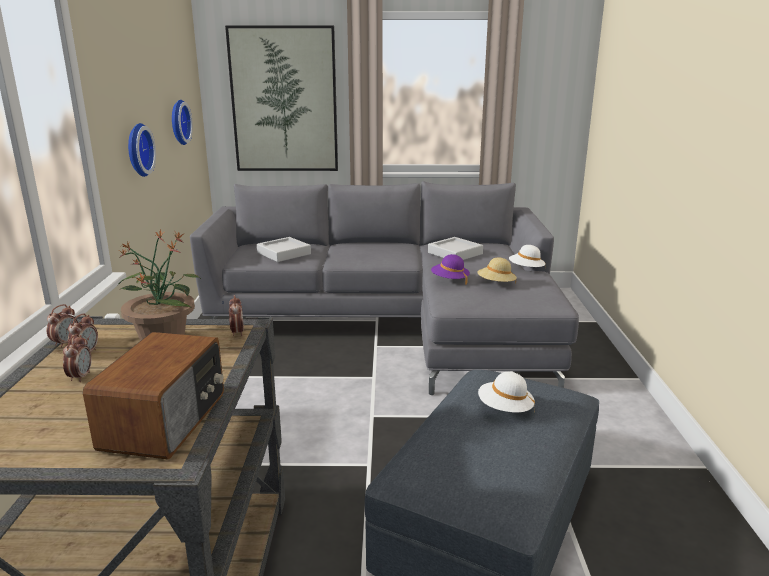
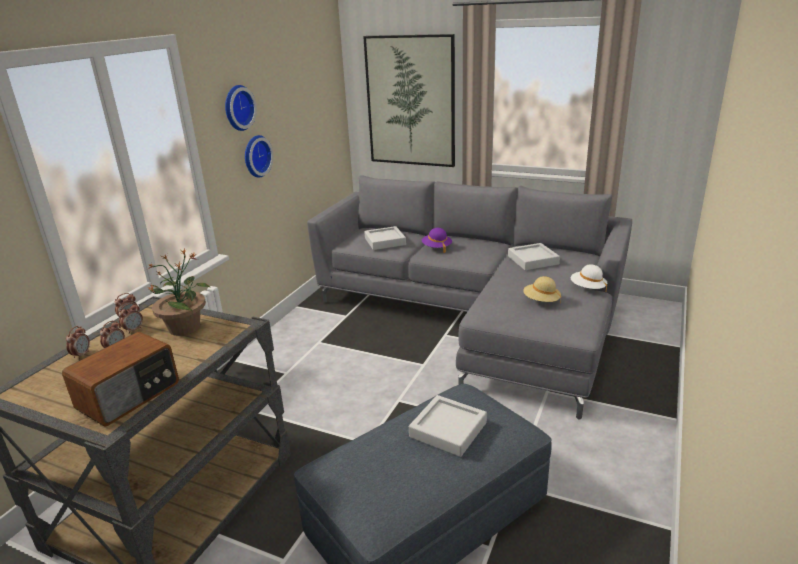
camera: 25 degrees right, 5 degrees up
(178, 122) = (310, 125): wall clock -> wall clock (237, 108)
(237, 332) = (233, 330): alarm clock -> alarm clock (81, 355)
(449, 280) = (501, 290): purple hat -> purple hat (436, 248)
(505, 409) = (448, 430): white hat -> grey tray

